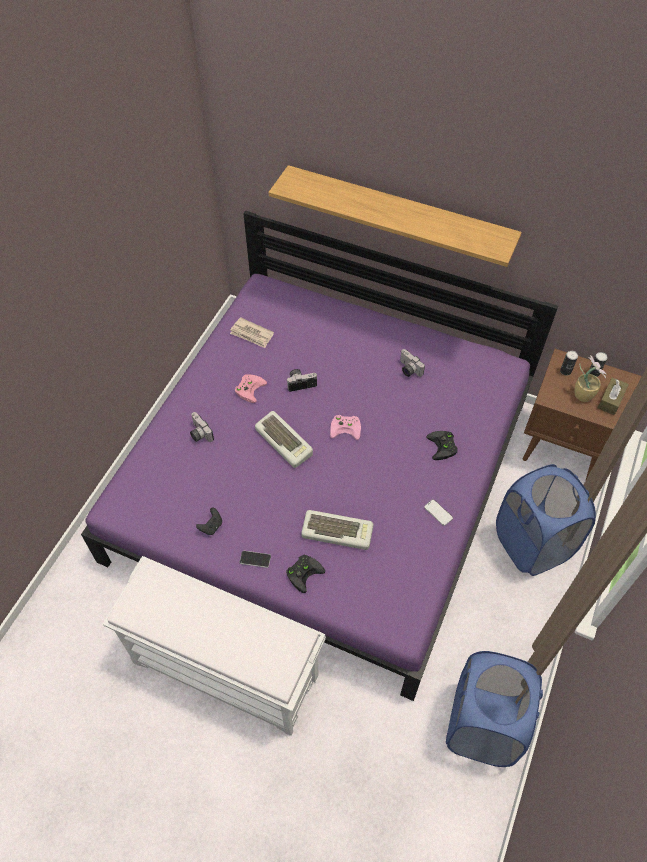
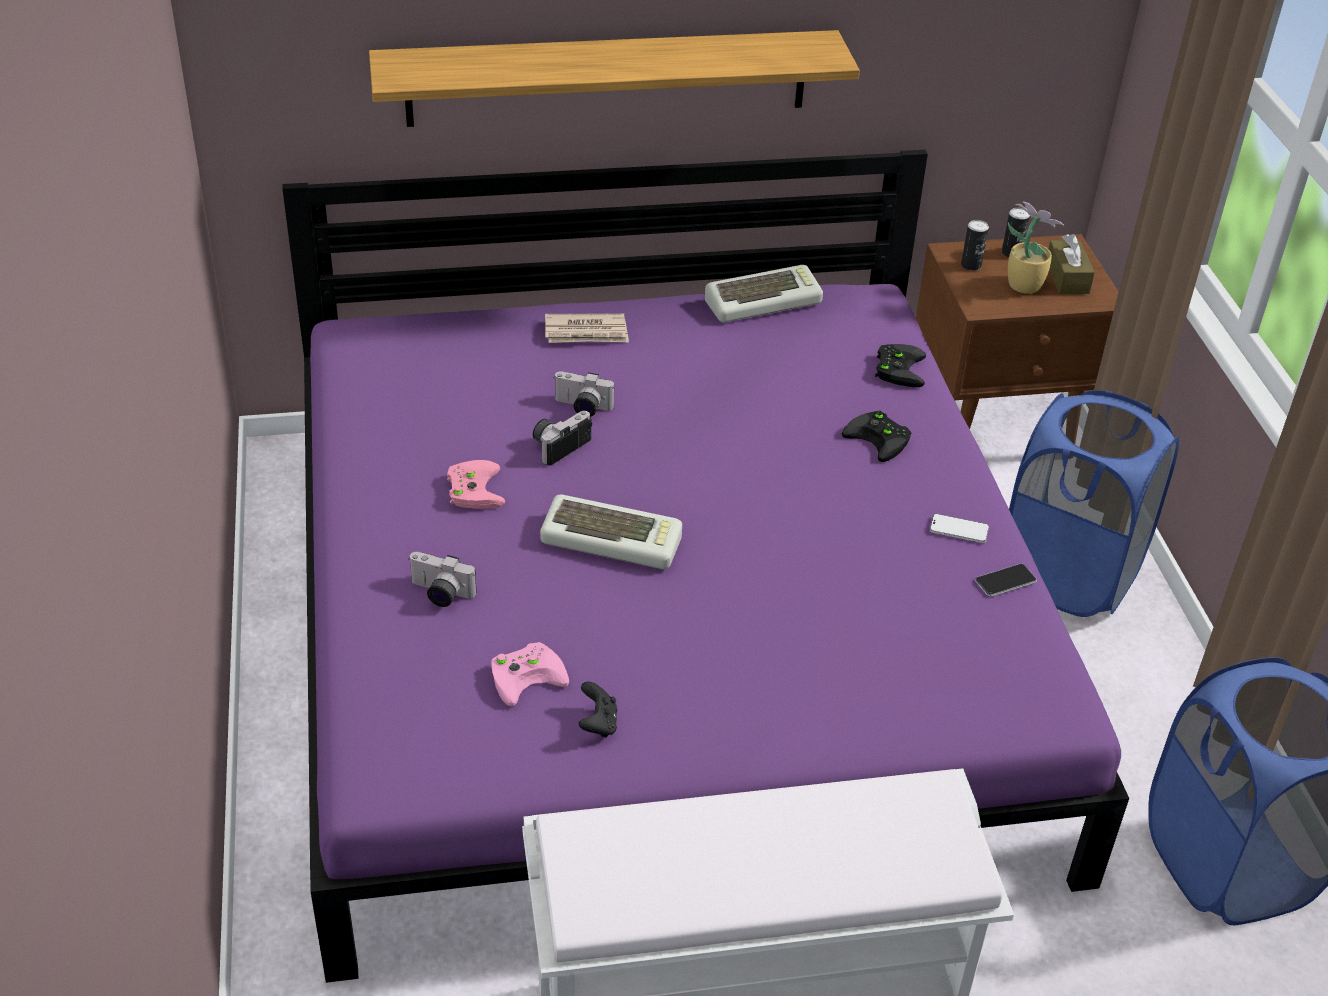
camera: 35 degrees left, 15 degrees down
(252, 334) = (401, 409): newspaper -> newspaper (586, 332)
(255, 559) = (726, 734): phone -> phone (1005, 581)
(304, 572) = (828, 711): black game controller -> black game controller (897, 367)
(338, 531) = (827, 627): keyboard -> keyboard (763, 301)
(346, 428) = (701, 476): pink game controller -> pink game controller (528, 674)
(408, 369) = (726, 357): camera -> camera (581, 408)

